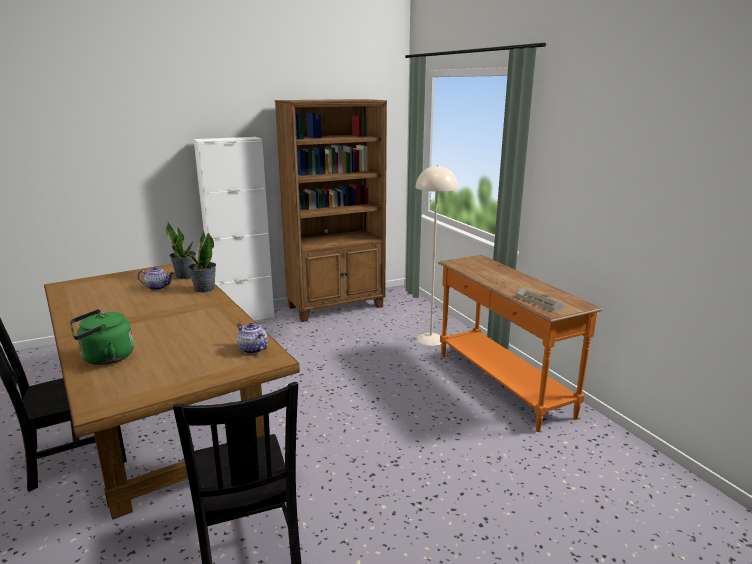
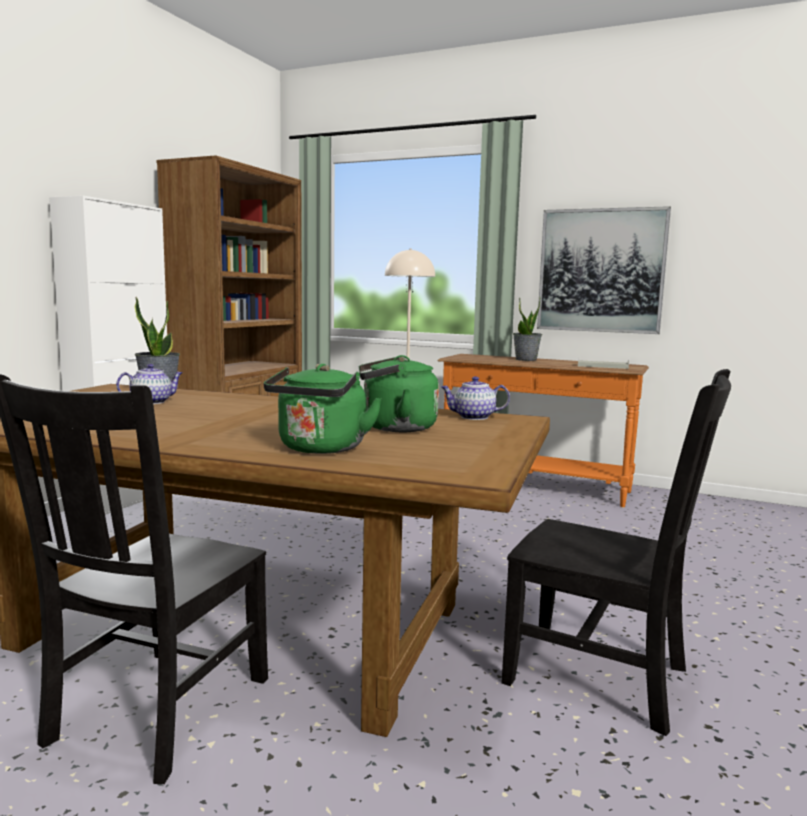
camera: 40 degrees left, 10 degrees down
(184, 348) = (394, 428): none -> green kettle
(204, 289) = (233, 396): potted plant -> potted plant (526, 359)
(591, 202) = (601, 271): none -> picture

